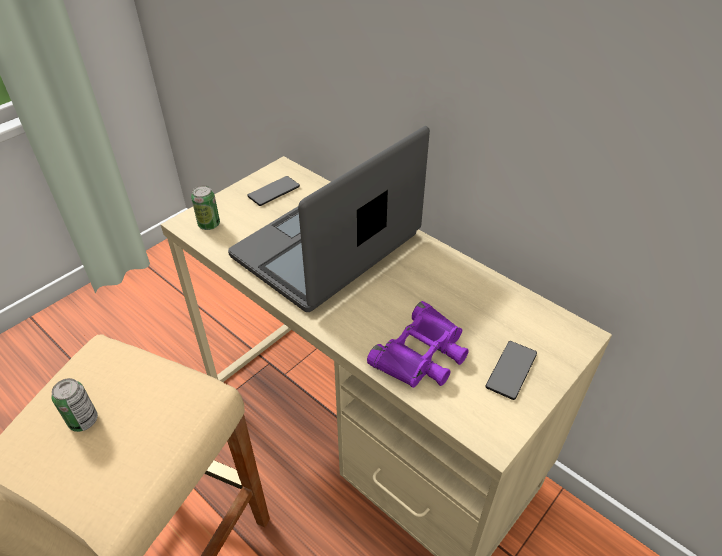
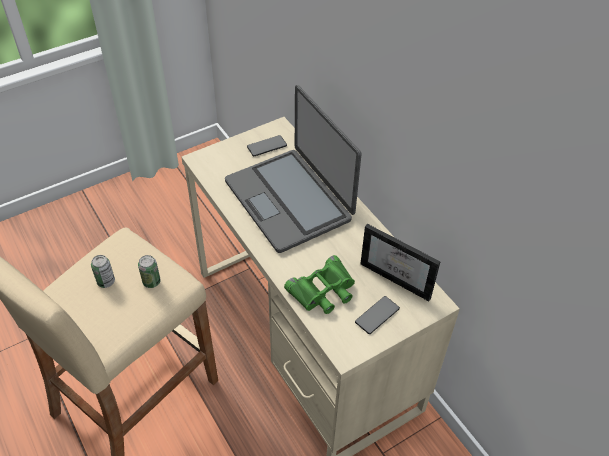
camera: 15 degrees right, 5 degrees up
(209, 224) = (214, 164): can -> can (151, 282)
(328, 247) = (289, 200): laptop -> laptop turned 90 degrees counterclockwise
(422, 354) = (323, 291): purple binoculars -> green binoculars
(515, 311) = (400, 276): none -> picture frame

